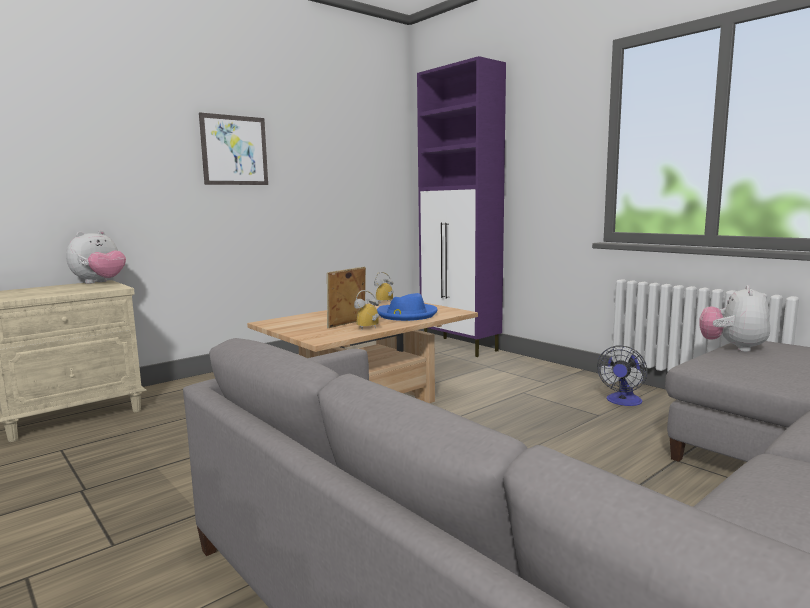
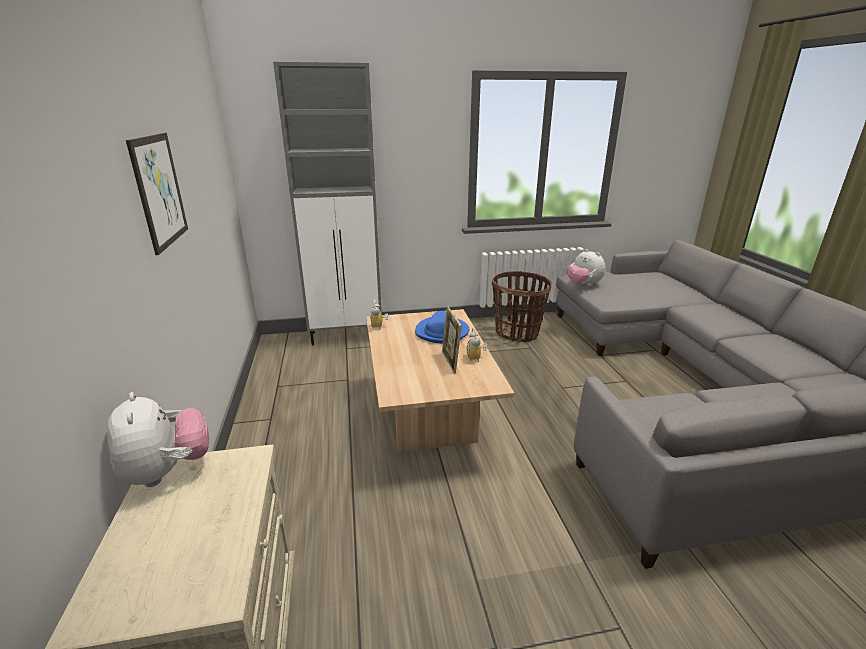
camera: 60 degrees left, 15 degrees up
(460, 347) = (347, 336): purple cabinet -> grey cabinet
(622, 402) = (517, 333): fan -> basket

